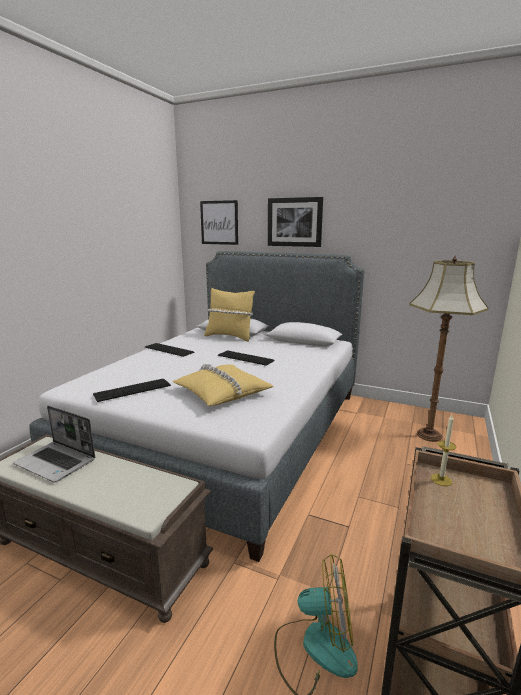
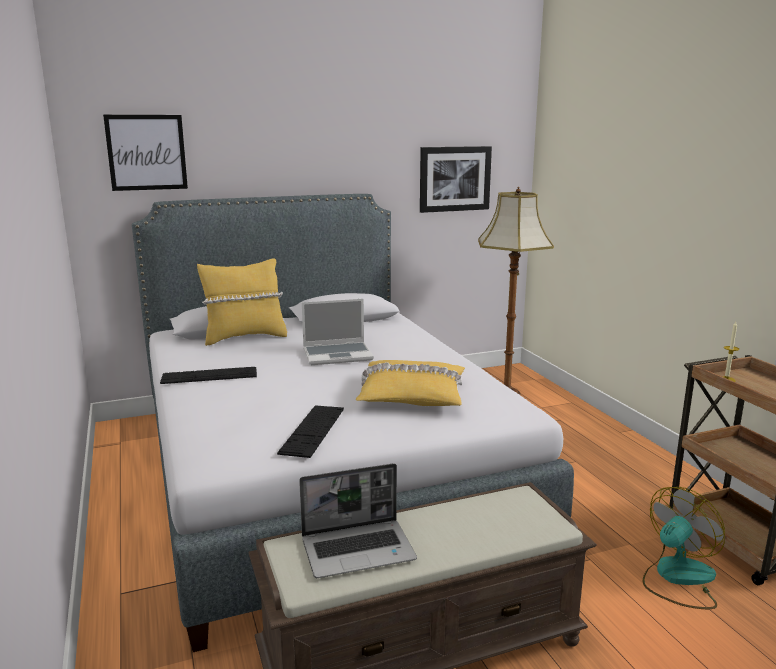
camera: 45 degrees left, 0 degrees up
(245, 358) = (338, 355): keyboard -> laptop
(294, 222) = (283, 150): picture -> picture (454, 179)

